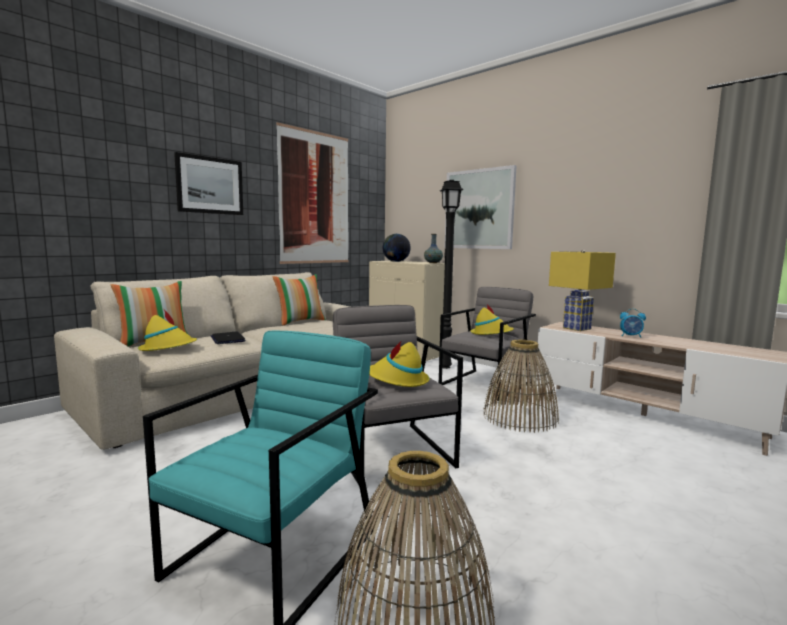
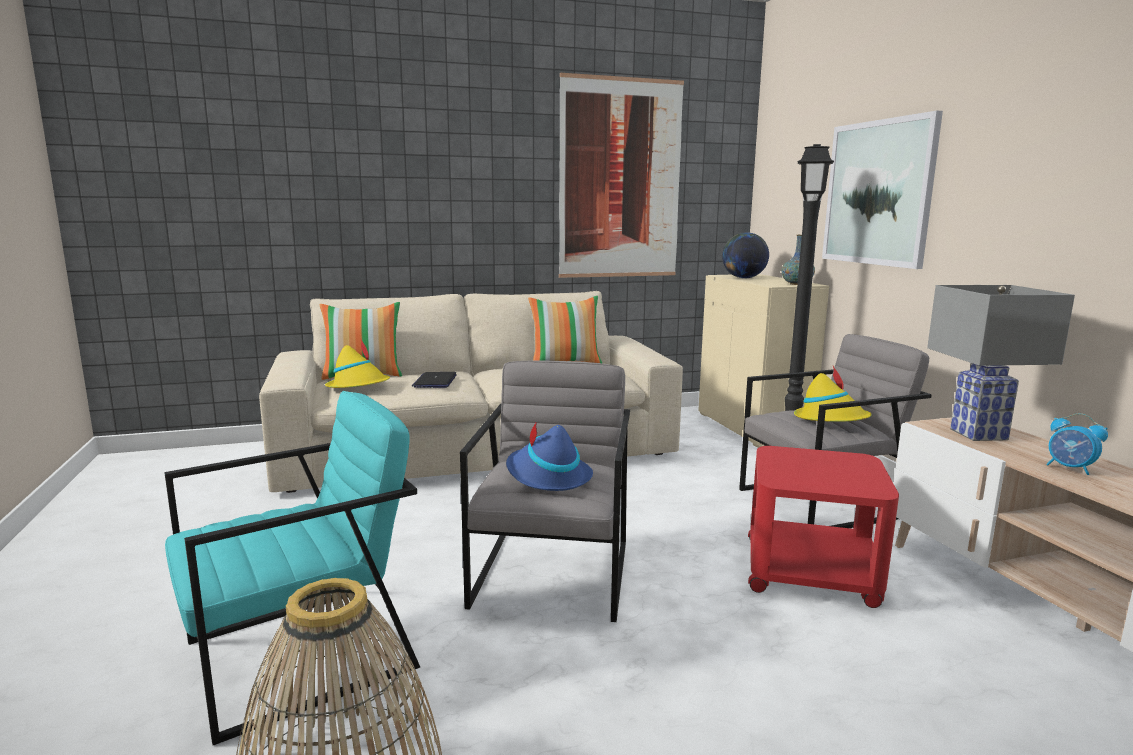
camera: 30 degrees right, 5 degrees up
(210, 185) = (459, 173): picture -> none
(397, 380) = (547, 476): yellow hat -> blue hat
(520, 417) = (811, 571): basket -> red side table
(576, 328) = (977, 434): yellow table lamp -> grey table lamp

